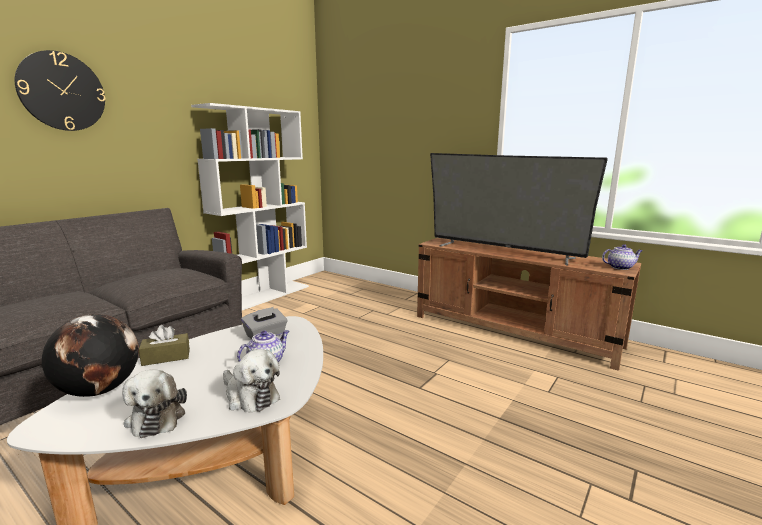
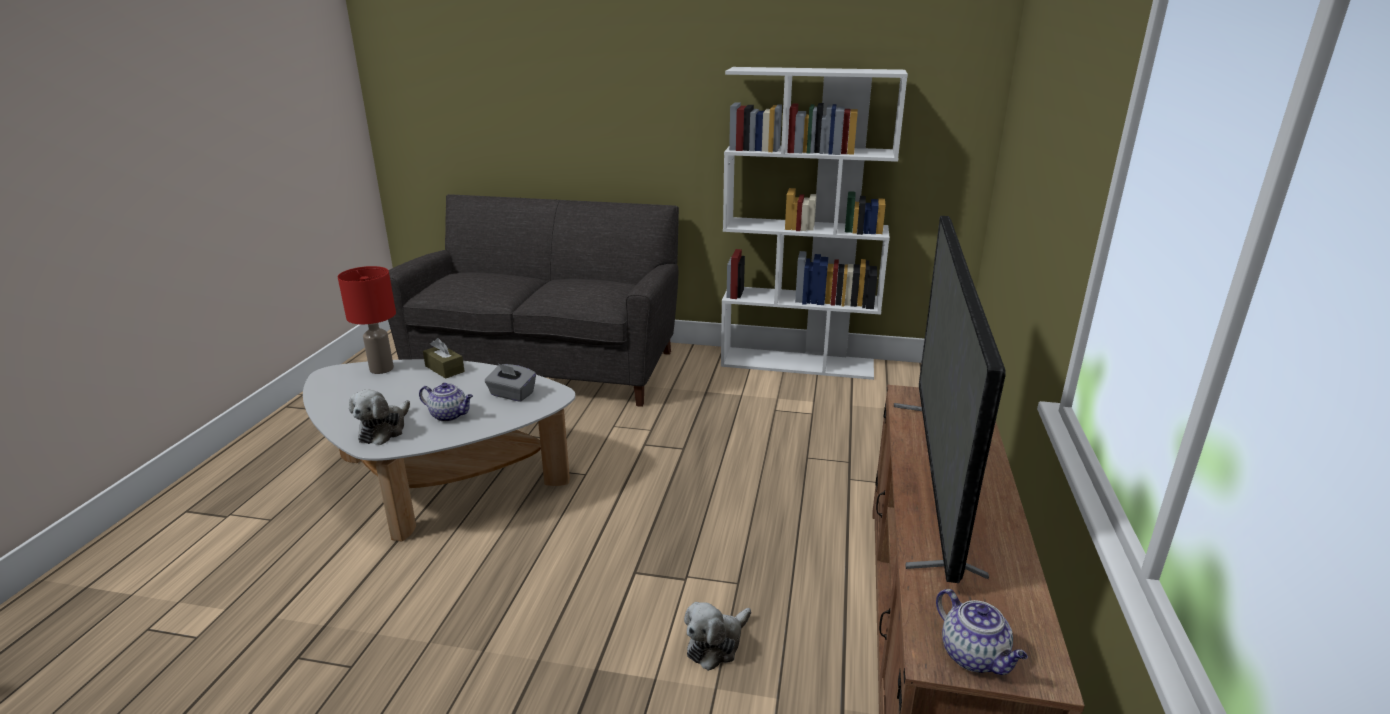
camera: 65 degrees right, 10 degrees up
(62, 91) = (587, 61): wall clock -> none
(99, 390) = (382, 368): globe -> red table lamp
(157, 416) = (347, 404): plush toy -> plush toy (716, 644)

